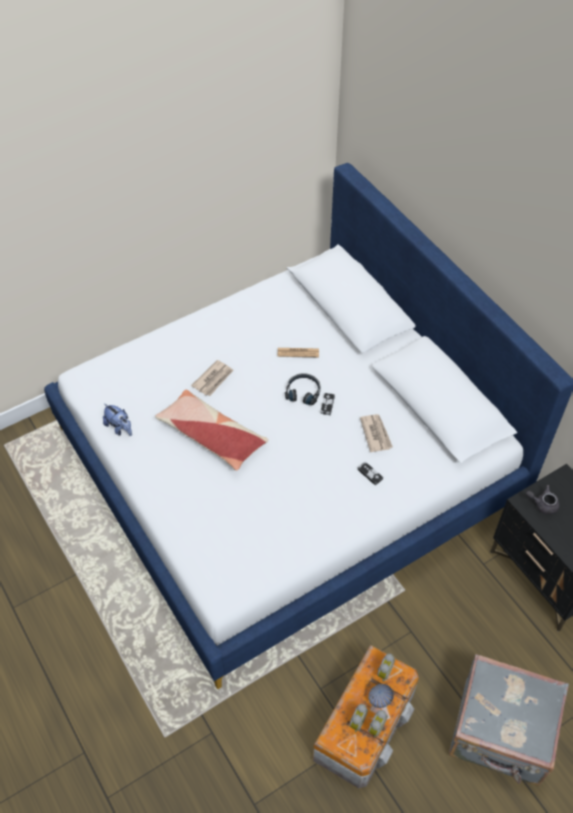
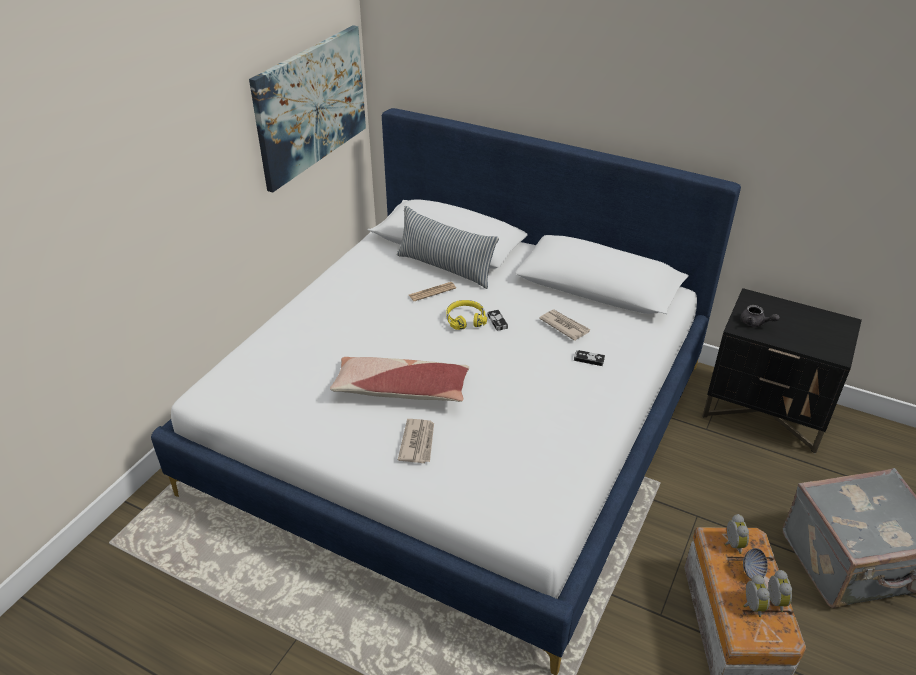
camera: 30 degrees left, 15 degrees down
(120, 428) = (289, 422): plush toy -> none
(213, 379) = (364, 341): newspaper -> newspaper (418, 442)
(261, 152) = (311, 105): none -> picture
(303, 392) = (465, 319): black headphones -> yellow headphones
(326, 331) = (445, 268): none -> pillow
(542, 504) = (755, 323): grey teapot -> grey teapot turned 120 degrees counterclockwise

